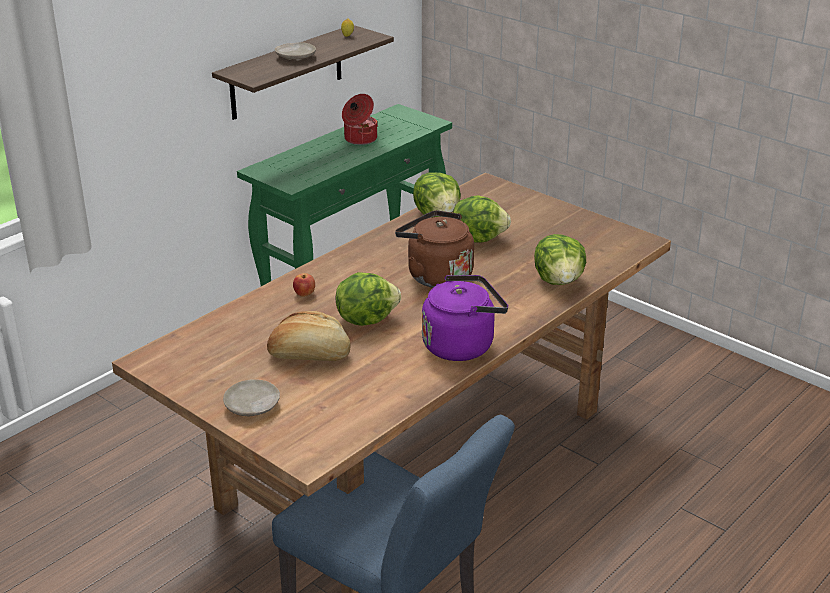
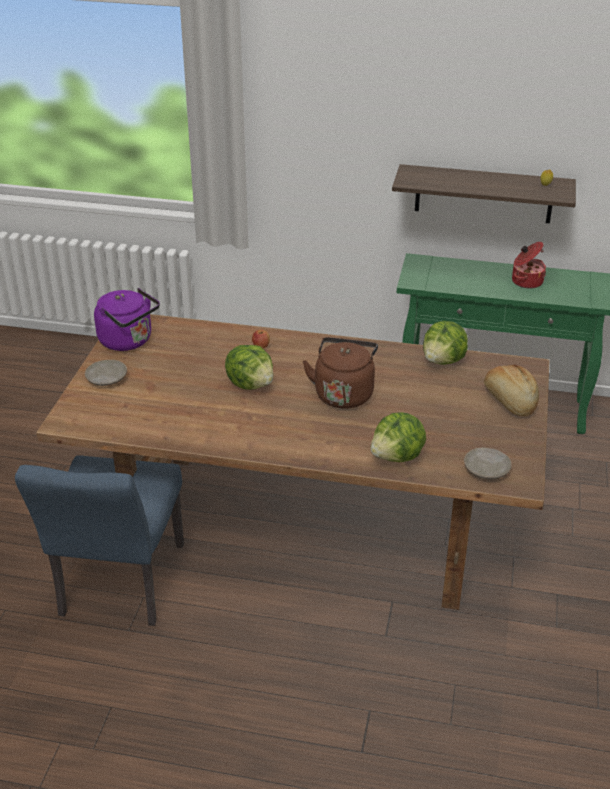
camera: 60 degrees right, 5 degrees up
(296, 57) = (470, 181): beige plate -> beige plate (487, 469)
(309, 355) = (184, 378): bread -> bread (509, 401)
(462, 345) = (253, 439): purple kettle -> purple kettle (128, 341)
(478, 238) = (426, 393): lettuce -> none

